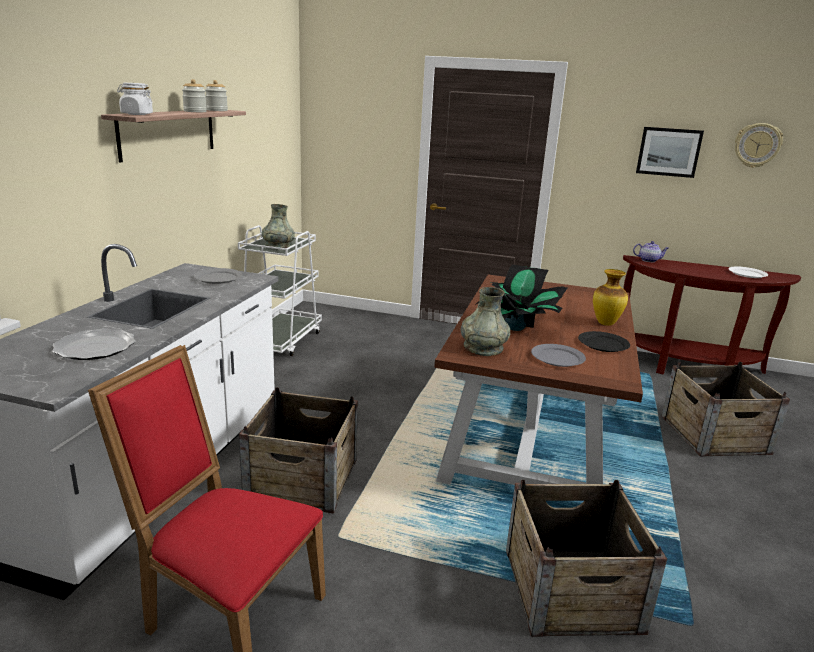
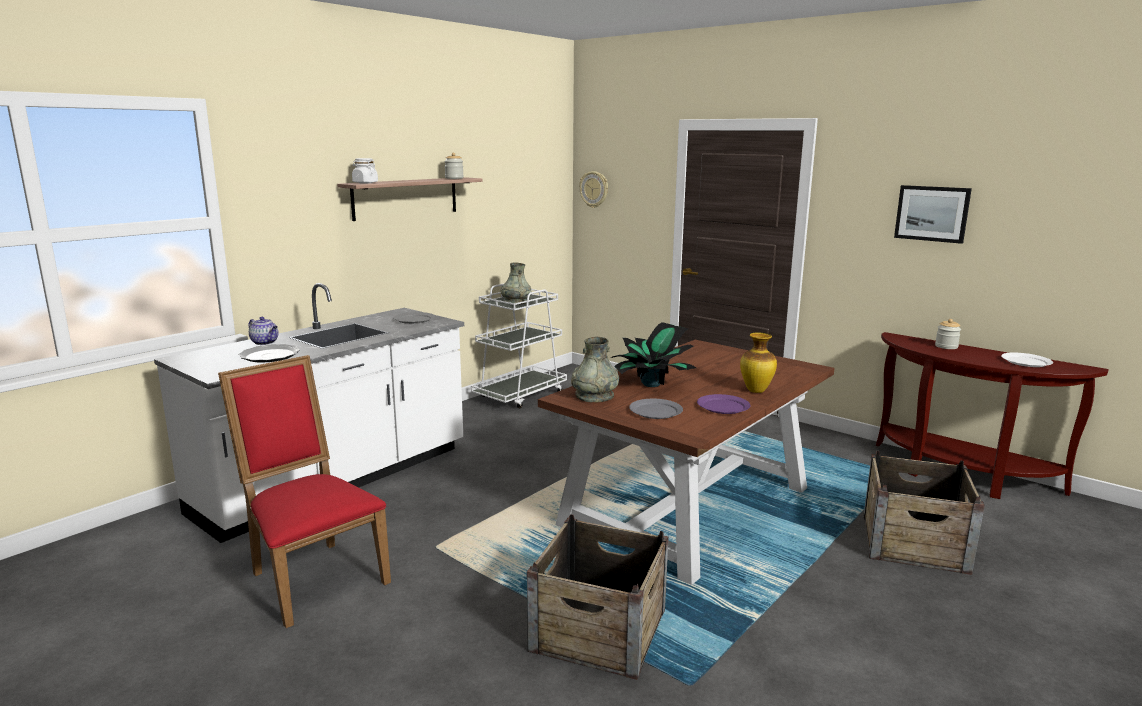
camera: 25 degrees right, 5 degrees down
(195, 111) = (428, 180): jar -> jar (946, 346)
(302, 479) = (444, 502): crate -> none
(603, 344) = (723, 406): black plate -> purple plate
(649, 260) = (908, 339): teapot -> teapot (265, 342)
(757, 145) = (1040, 205): wall clock -> wall clock (594, 189)

